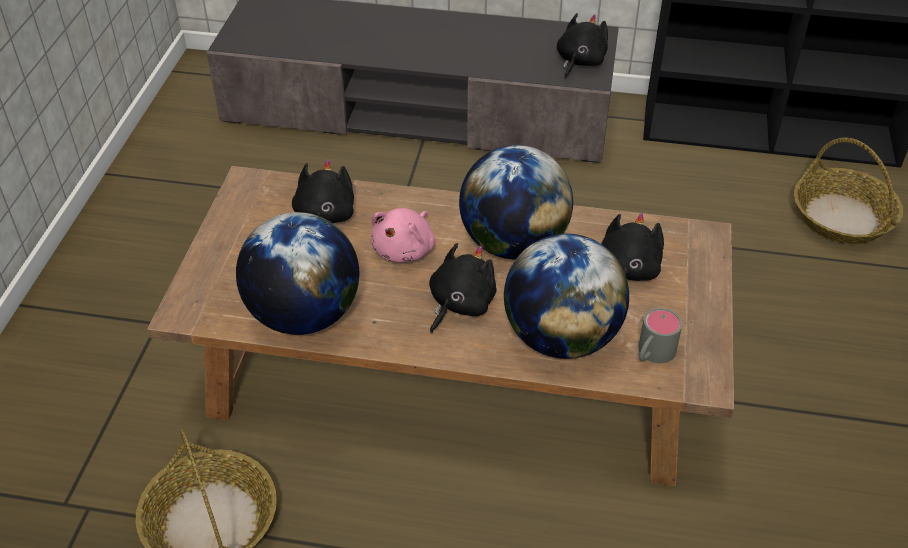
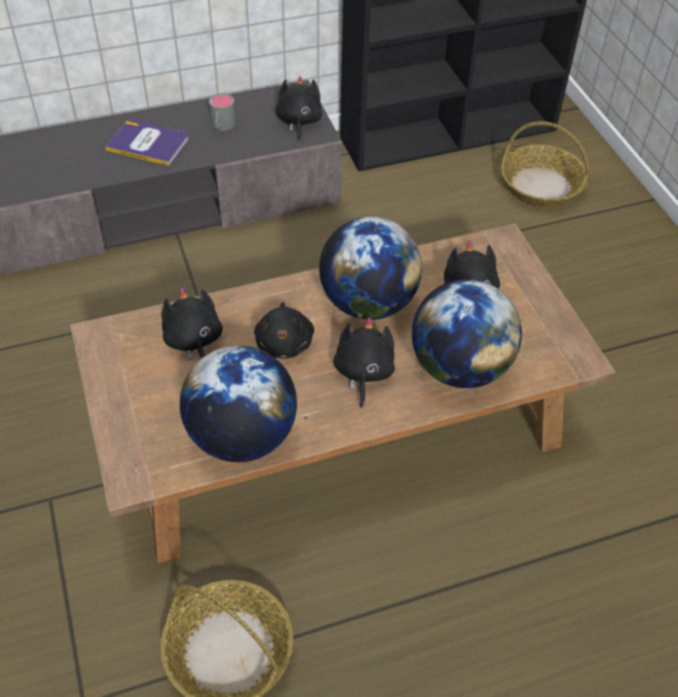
camera: 30 degrees left, 5 degrees up
(405, 249) = (284, 342): pink plush toy -> black plush toy
(421, 40) = (148, 143): none -> book
(652, 354) = (533, 353): grey mug -> grey mug (222, 126)

